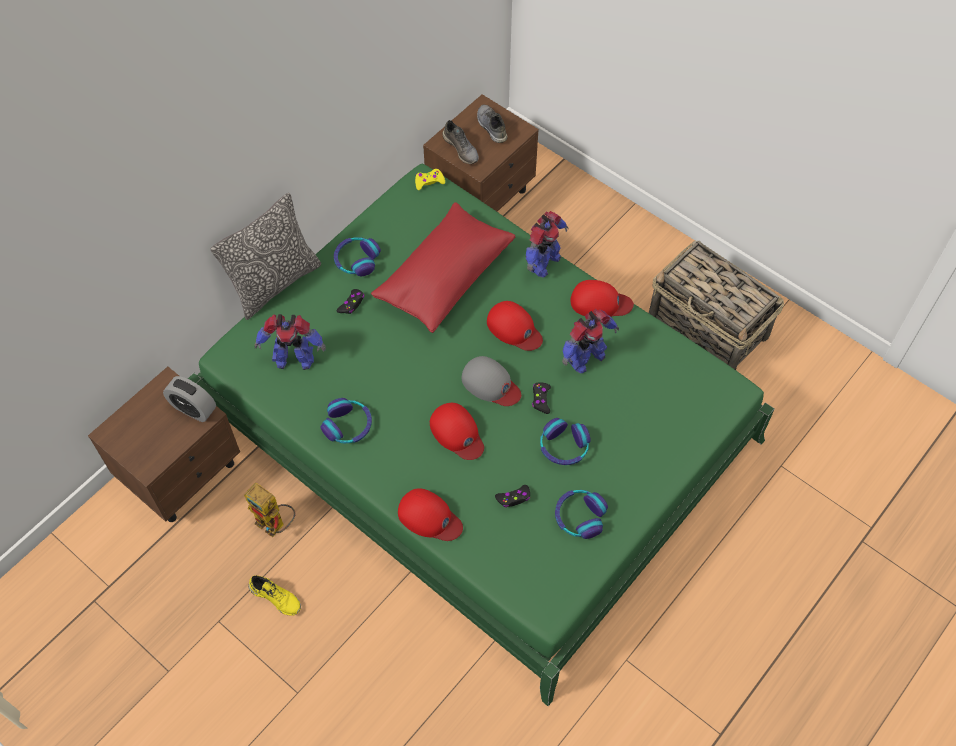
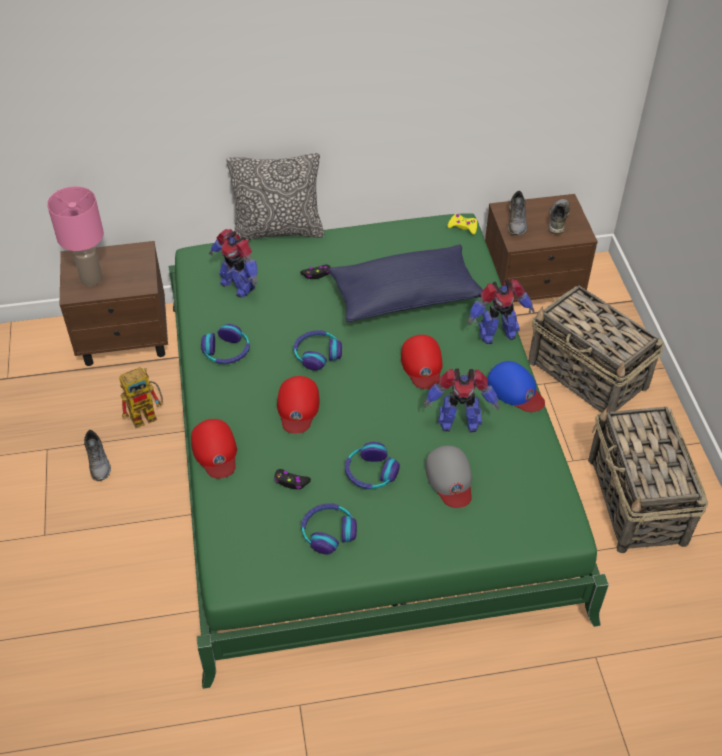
camera: 40 degrees right, 10 degrees down
(148, 441) = (91, 278): none -> pink table lamp
(193, 409) = (141, 276): alarm clock -> none
(275, 525) = (148, 414): toy robot -> toy robot turned 105 degrees counterclockwise
(276, 597) = (98, 461): yellow shoe -> grey shoe
(356, 260) = (351, 247): headphones -> headphones (317, 354)
(445, 277) = (405, 297): red pillow -> blue pillow
(490, 384) = (360, 390): grey cap -> grey cap (450, 479)
(541, 399) = (388, 427): black game controller -> none
(589, 246) = (588, 376): none -> basket
(600, 302) = (515, 390): red cap -> blue cap

